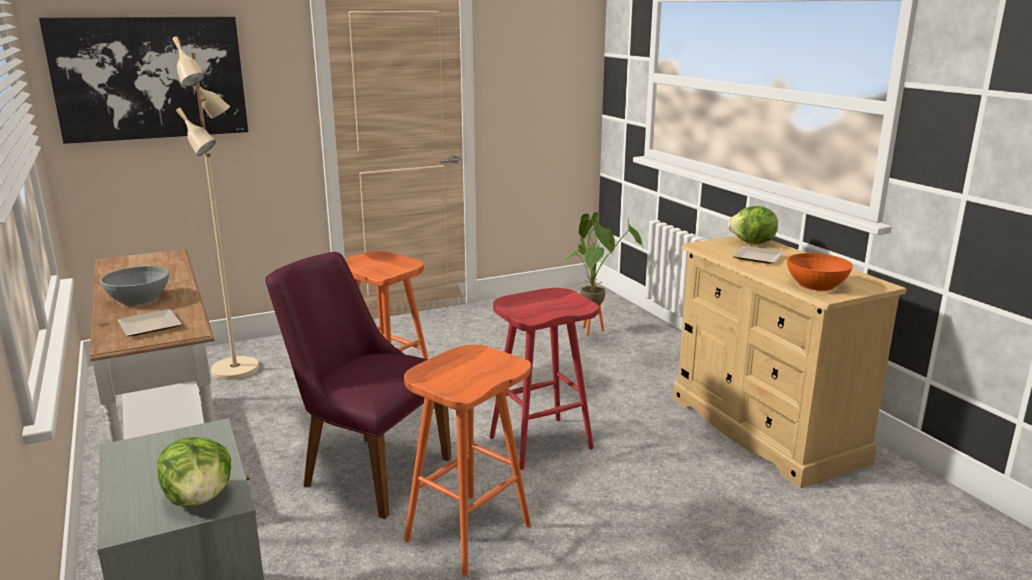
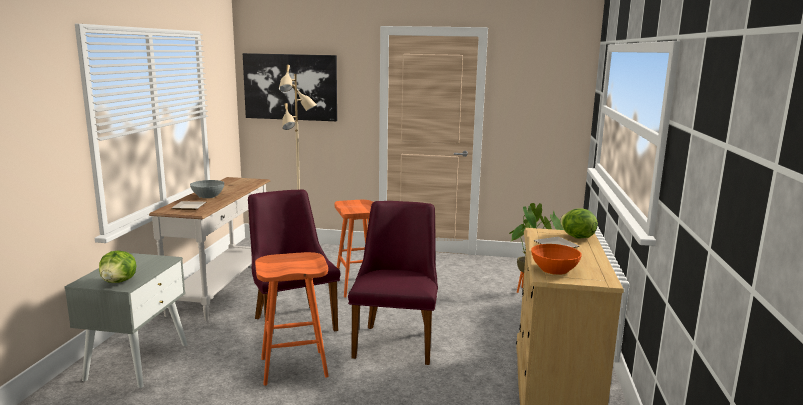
camera: 35 degrees right, 5 degrees down
(541, 442) = (396, 340): red stool -> purple chair

